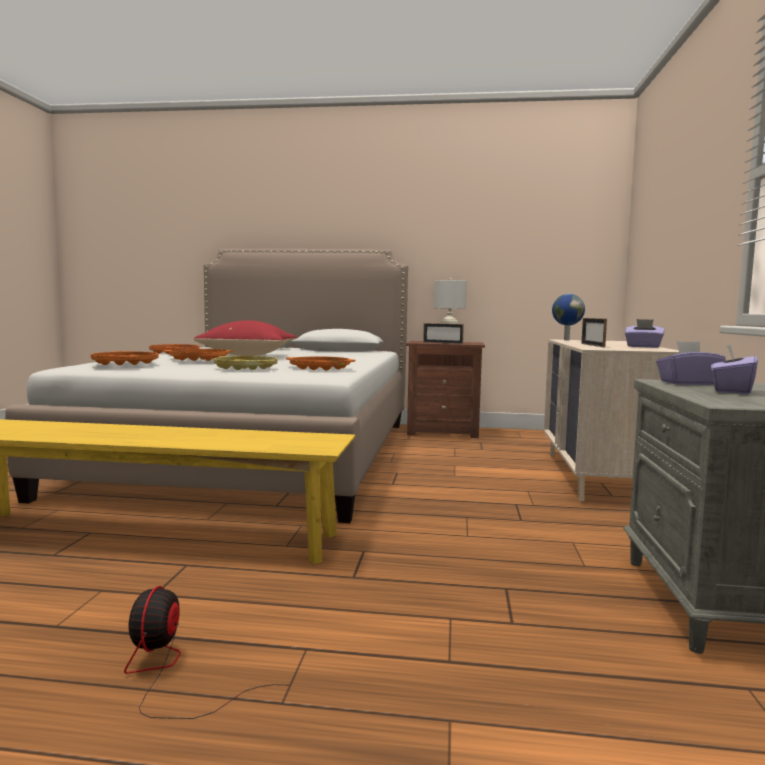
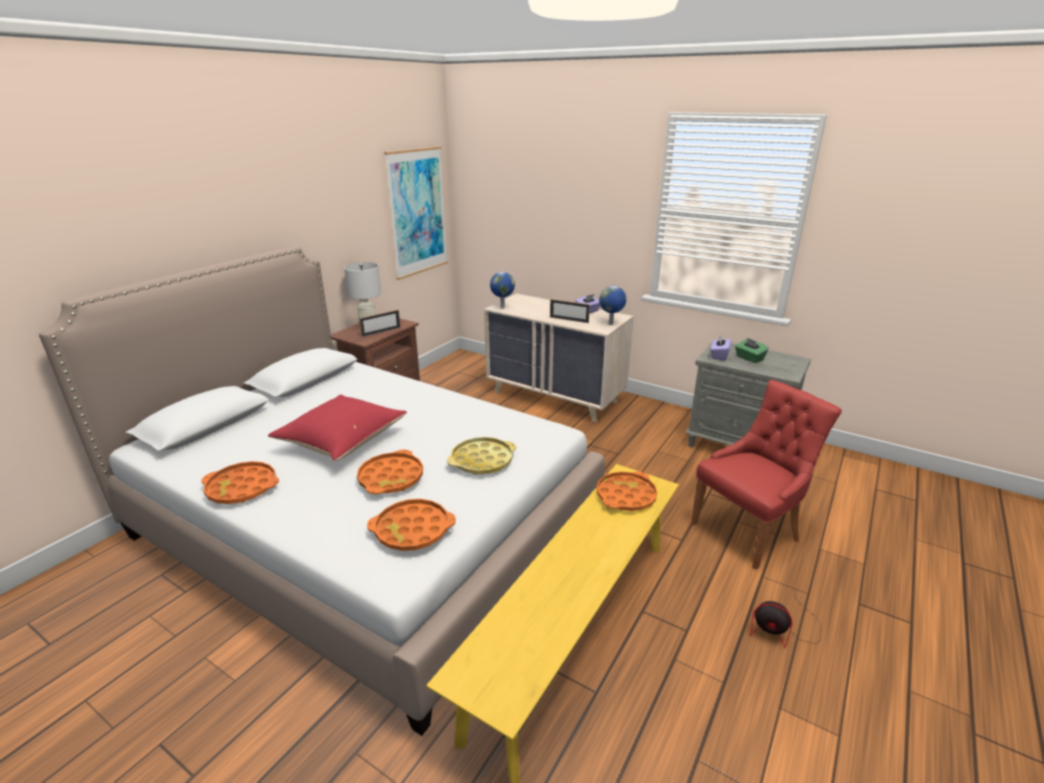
camera: 65 degrees left, 20 degrees up
(320, 368) = (497, 425): orange tray -> orange tray (625, 496)
(430, 629) = (748, 531): none -> red chair
(562, 250) = (417, 212): none -> picture
(625, 349) = (611, 324): none -> globe
(731, 391) = (749, 358): purple tissue box -> green tissue box

